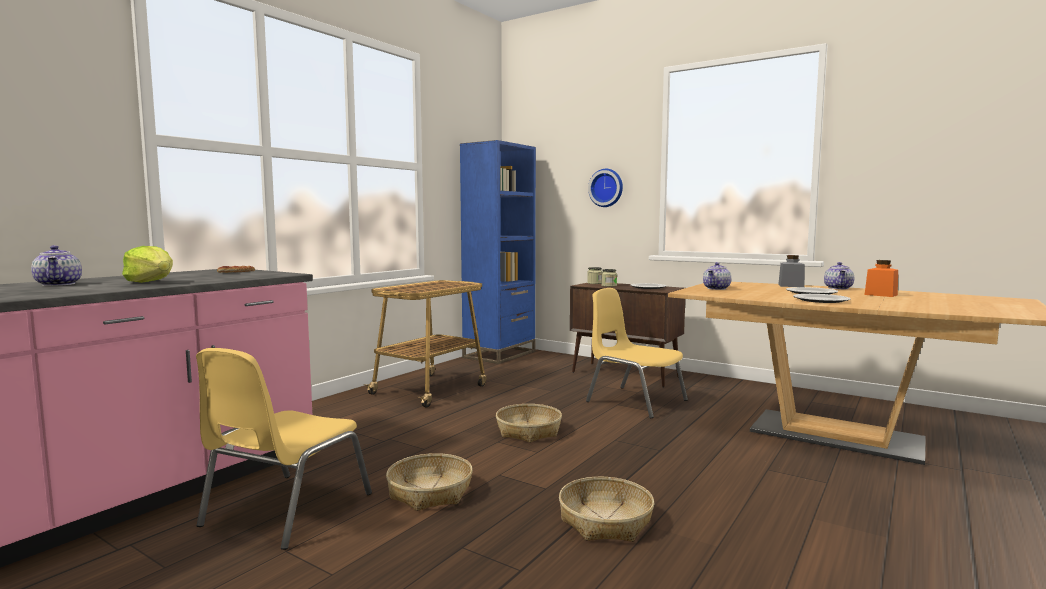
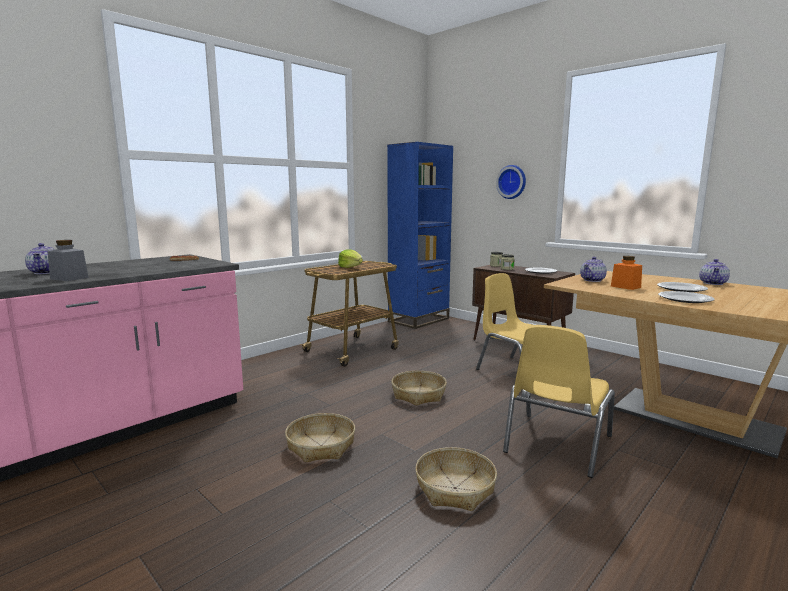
camera: 10 degrees right, 5 degrees up
(152, 282) = (111, 271): lettuce -> lettuce (351, 267)
(285, 510) = (207, 452): yellow chair -> yellow chair (556, 444)
(791, 286) = (667, 278): grey jar -> grey jar (69, 278)
(881, 295) = (752, 294): orange jar -> orange jar (625, 287)

